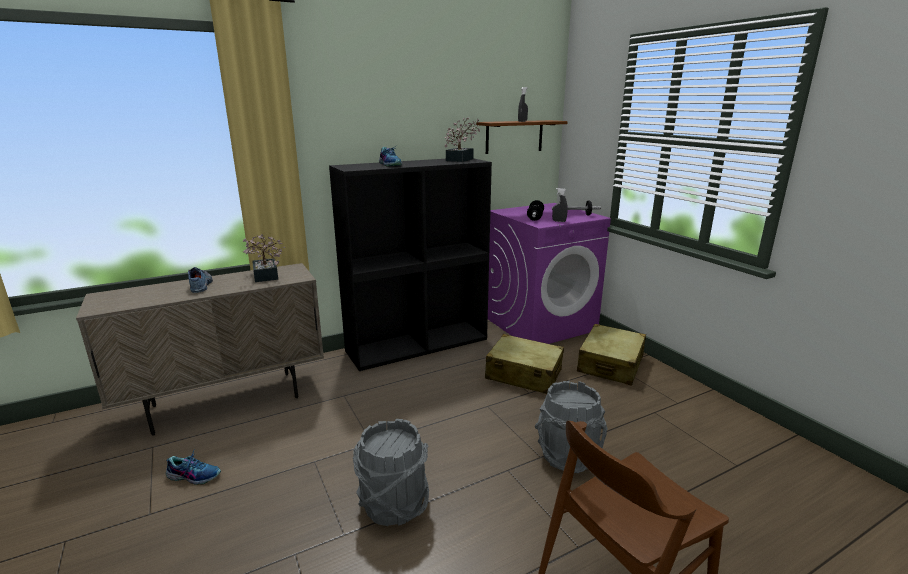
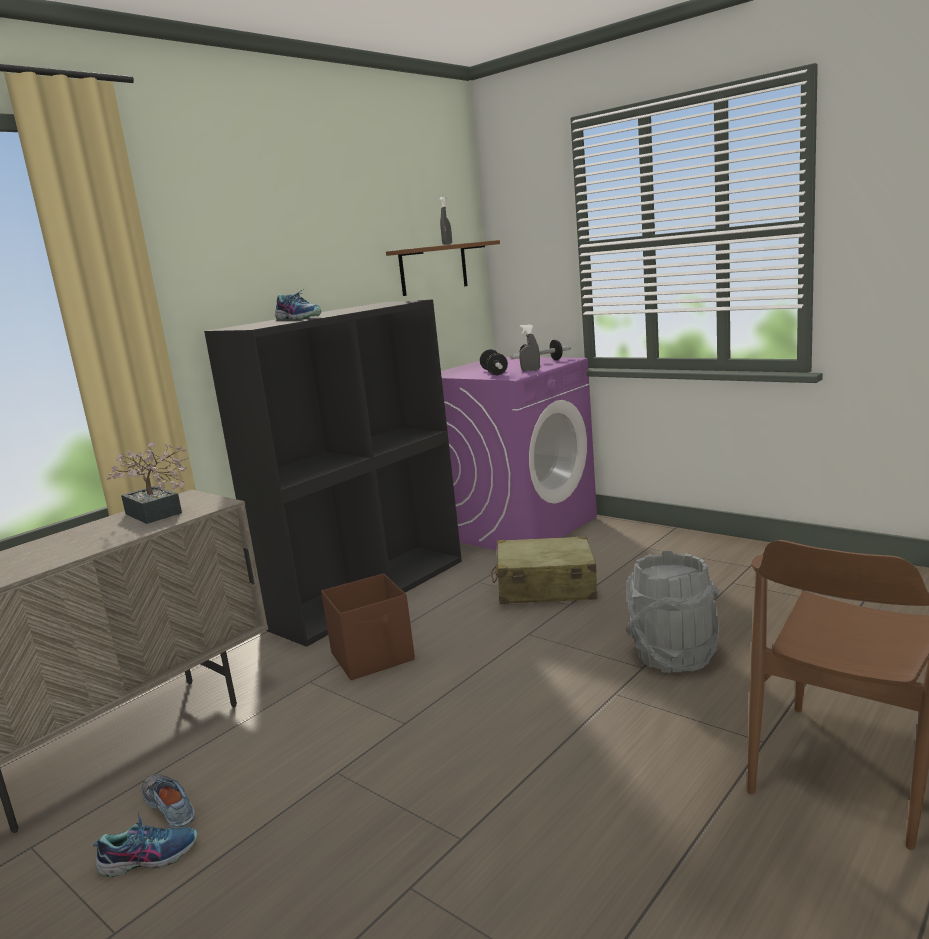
camera: 20 degrees left, 5 degrees down
(201, 285) = (55, 546): shoe -> shoe (172, 805)
(388, 391) = (374, 657): none -> brown storage box
(393, 504) = (500, 781): grey bucket -> none
(461, 159) = (384, 303): potted plant -> none
(610, 364) = (642, 548): beige suitcase -> none

